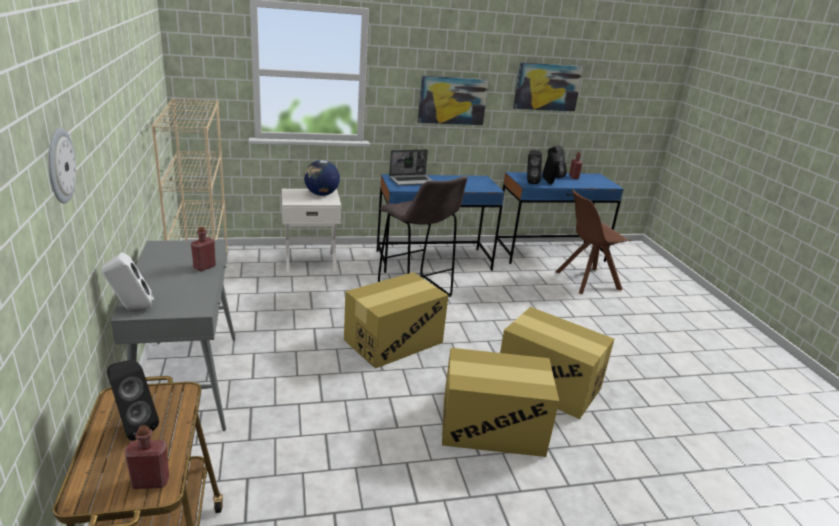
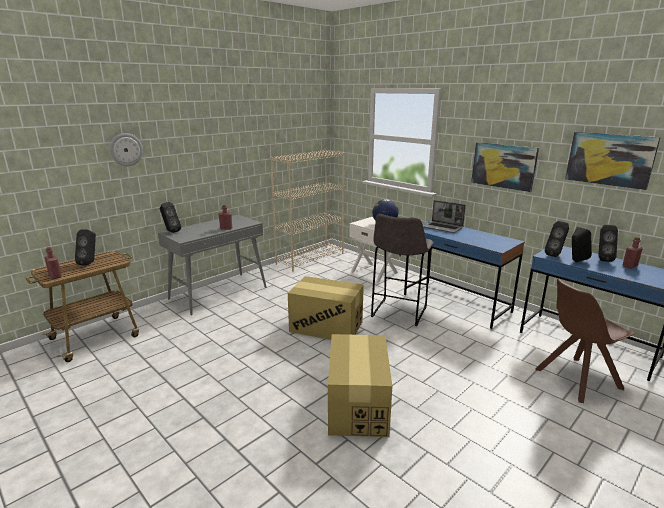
camera: 60 degrees right, 5 degrees down
(131, 309) = (170, 231): white speaker -> black speaker
(491, 427) = (273, 394): cardboard box -> none
(585, 281) = (576, 379): brown chair -> brown chair turned 60 degrees counterclockwise

